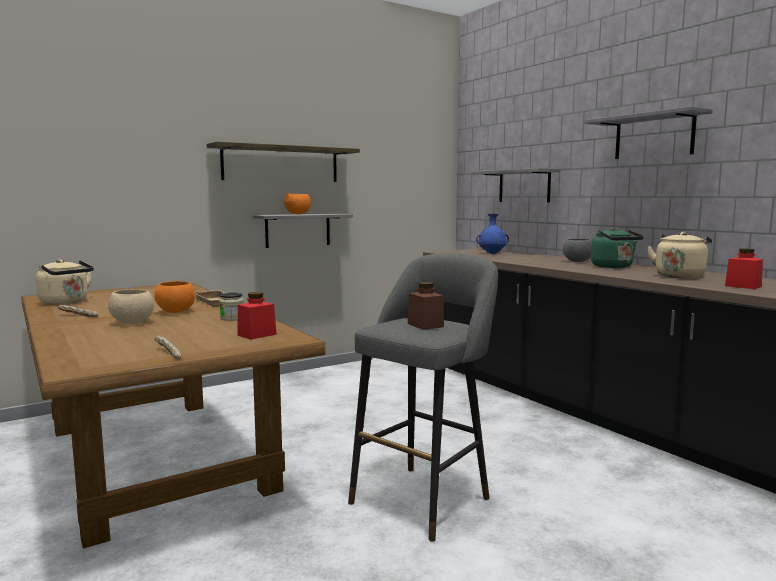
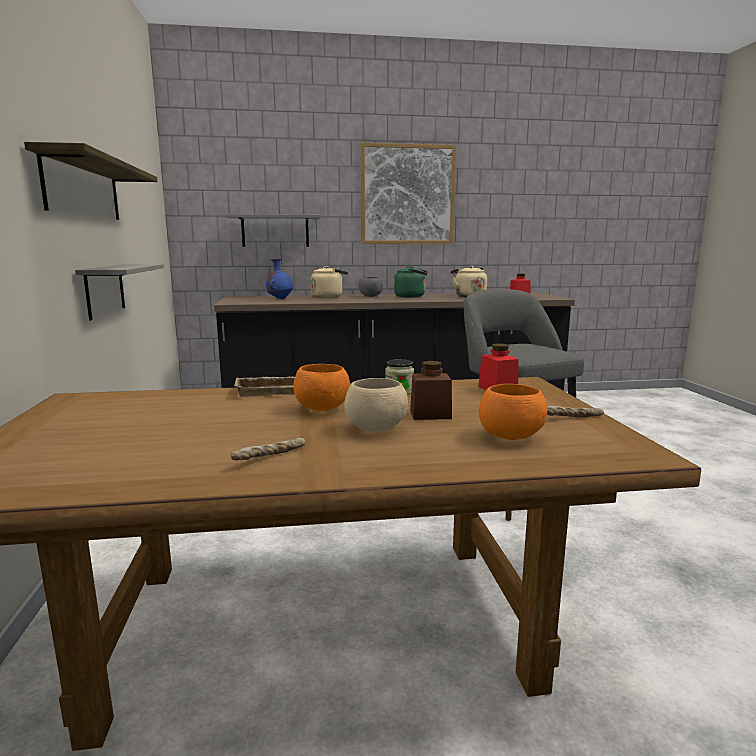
camera: 65 degrees left, 5 degrees up
(66, 302) = (89, 469): beige kettle -> beige kettle (328, 297)
(297, 214) = (120, 266): orange bowl -> orange bowl (511, 437)
(425, 325) = (533, 348): brown jar -> brown jar (430, 414)
(653, 136) = (407, 195): grey shelf -> picture

